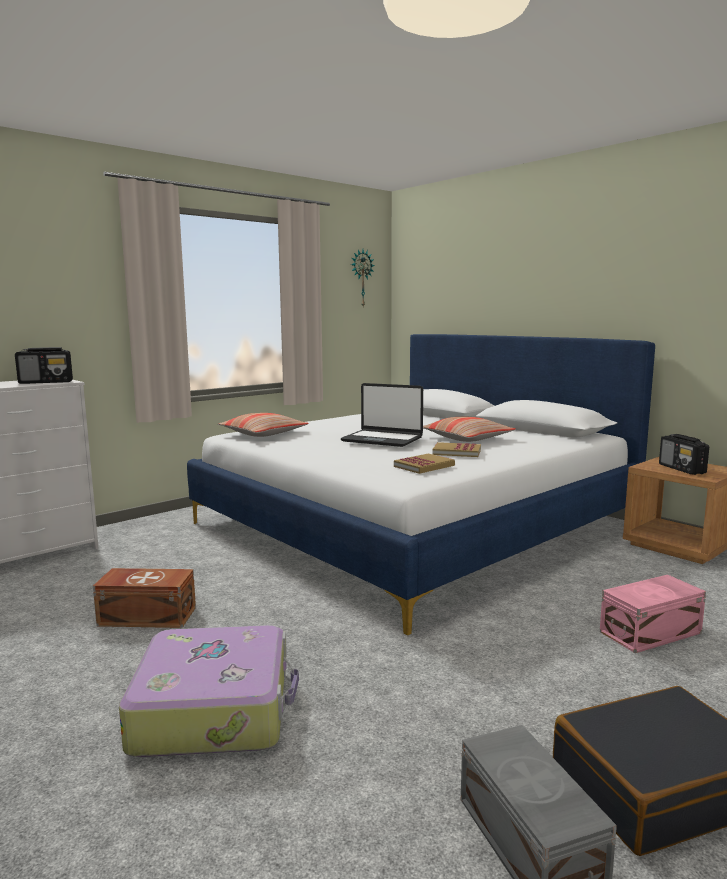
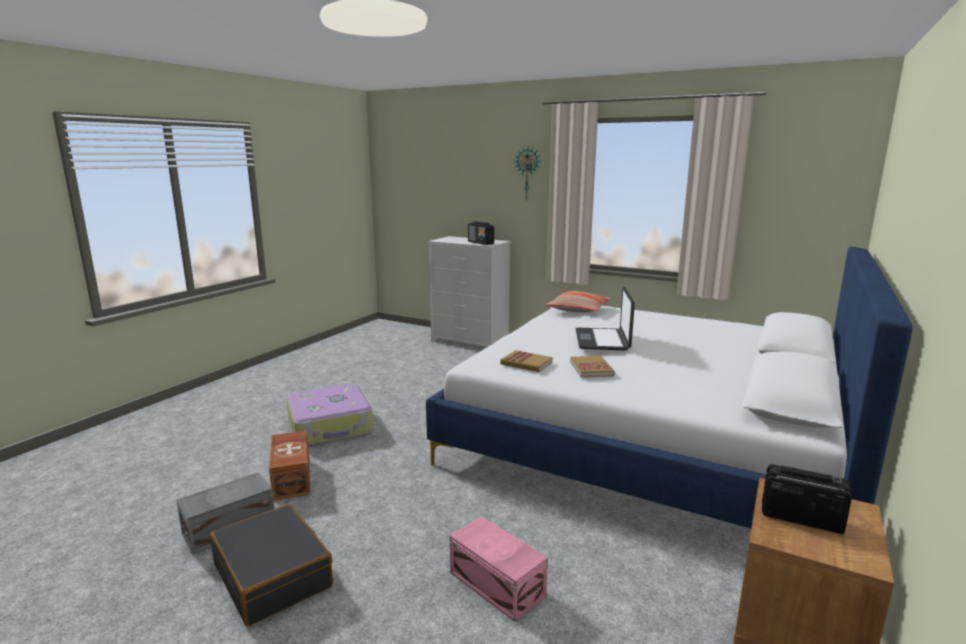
camera: 70 degrees right, 5 degrees up
(146, 616) = (415, 387): brown storage box -> brown storage box (293, 478)
(361, 278) = (821, 172): wall clock -> wall clock (527, 173)
(467, 438) = (664, 368): pillow -> none
(682, 469) = (800, 518): radio -> radio turned 60 degrees clockwise

